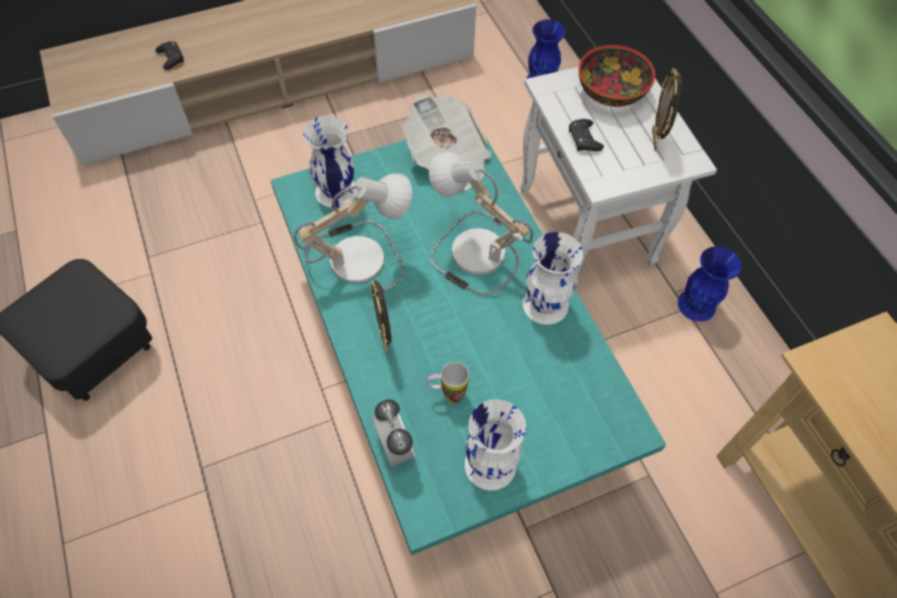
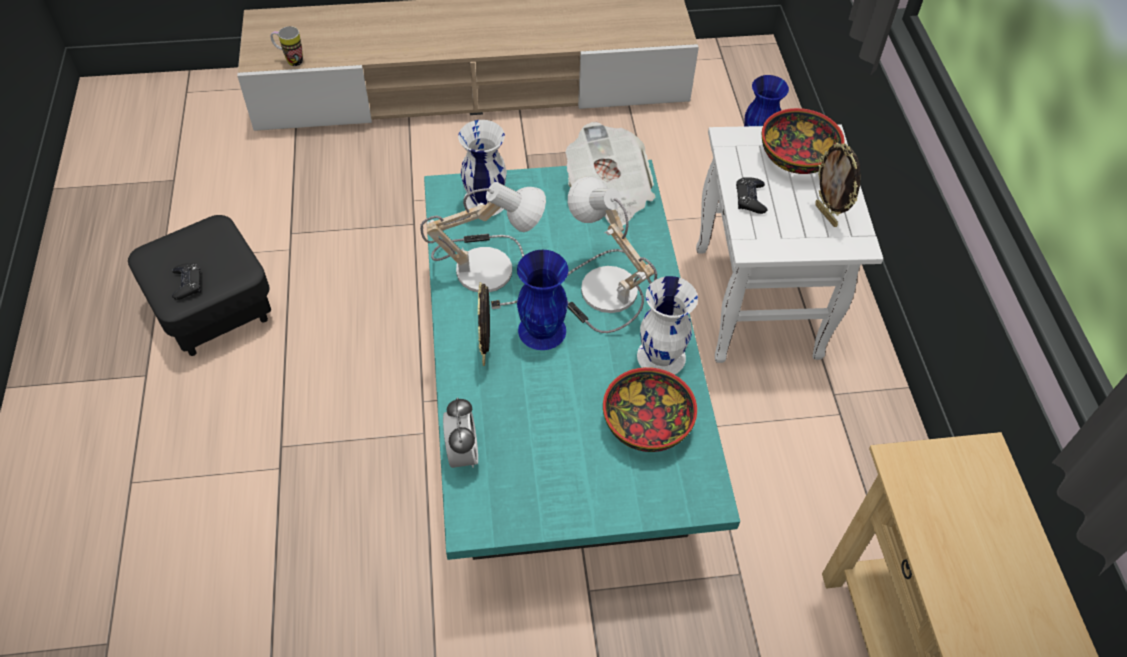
camera: 15 degrees right, 5 degrees down
(171, 58) = (367, 41): black game controller -> black game controller (187, 283)
(447, 394) = (531, 418): mug -> mug (290, 60)
(491, 464) = (552, 493): white vase -> none
(554, 374) = (646, 425): none -> bowl
(655, 140) = (827, 215): picture frame -> picture frame turned 45 degrees counterclockwise
(697, 304) = (855, 413): blue vase -> blue vase (543, 330)

